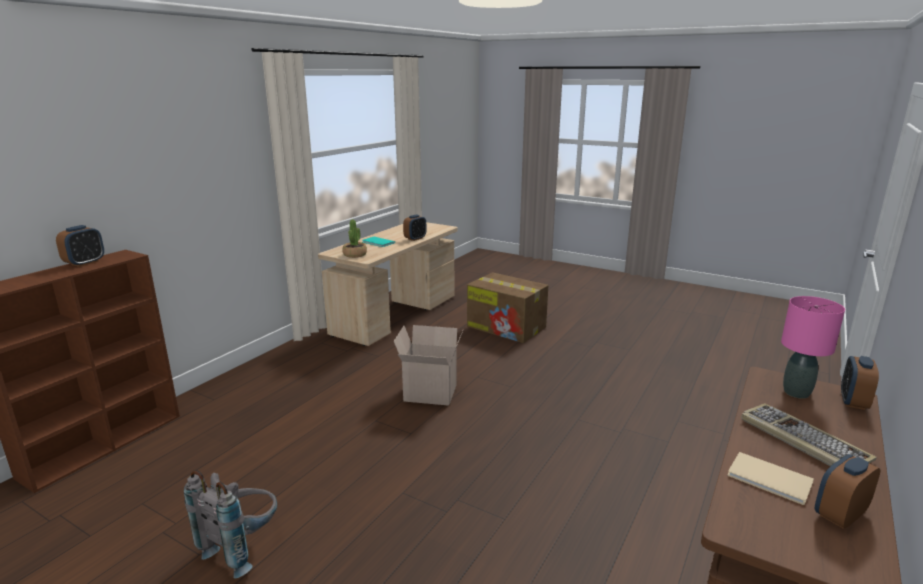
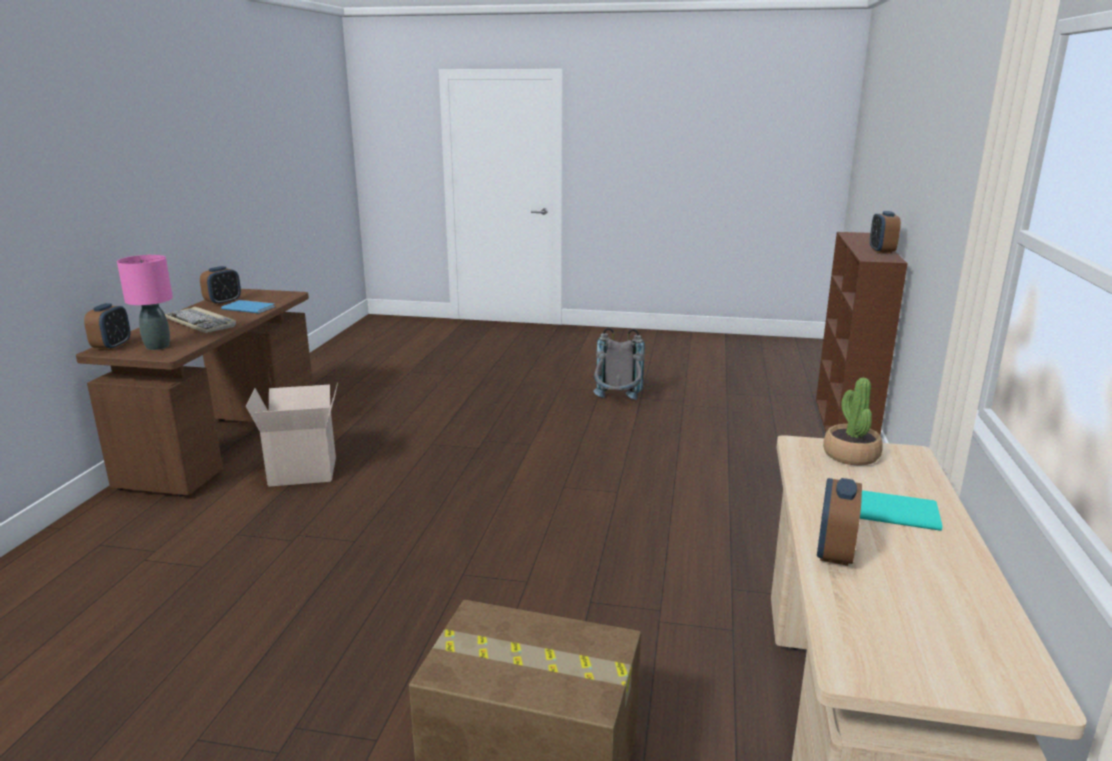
camera: 160 degrees right, 0 degrees up
(429, 394) = (581, 536): cardboard box -> cardboard box (304, 471)
(771, 480) = (248, 307): beige book -> blue book

